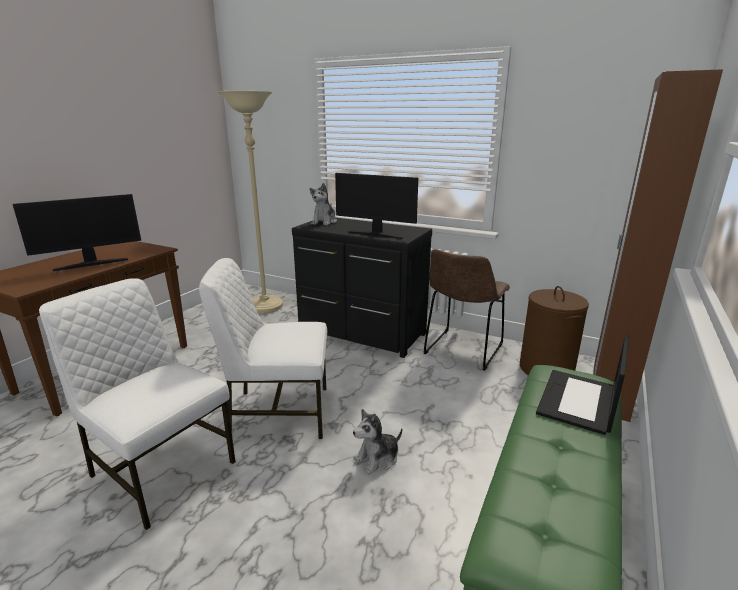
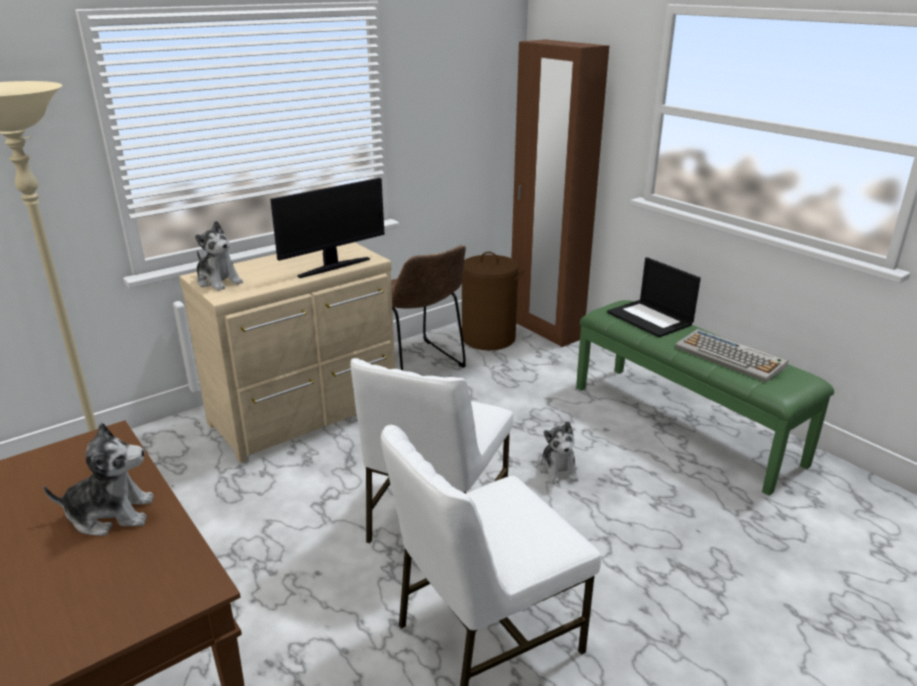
camera: 65 degrees left, 5 degrees up
(91, 264) = (111, 514): monitor -> plush toy
(361, 333) = (307, 414): black dresser -> beige dresser
(554, 481) = (731, 357): none -> keyboard

